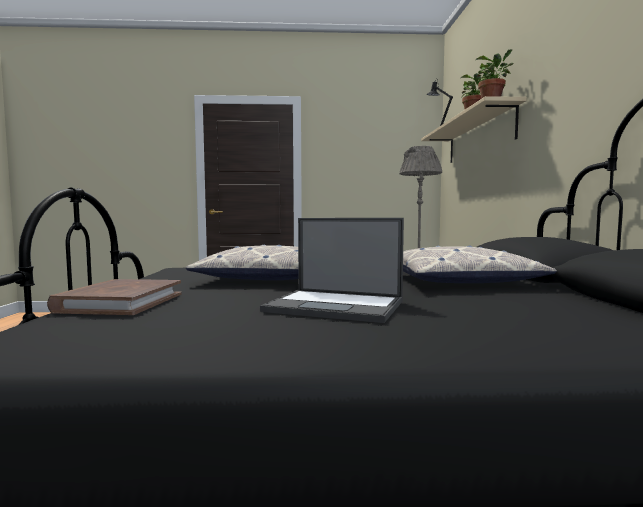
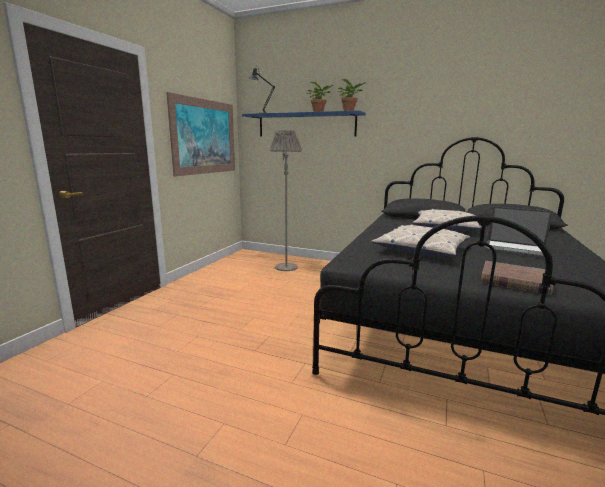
camera: 65 degrees left, 10 degrees up
(337, 306) = (516, 250): laptop -> laptop turned 75 degrees clockwise
(375, 169) = (205, 137): none -> picture
(478, 137) = (306, 125): beige shelf -> blue shelf

